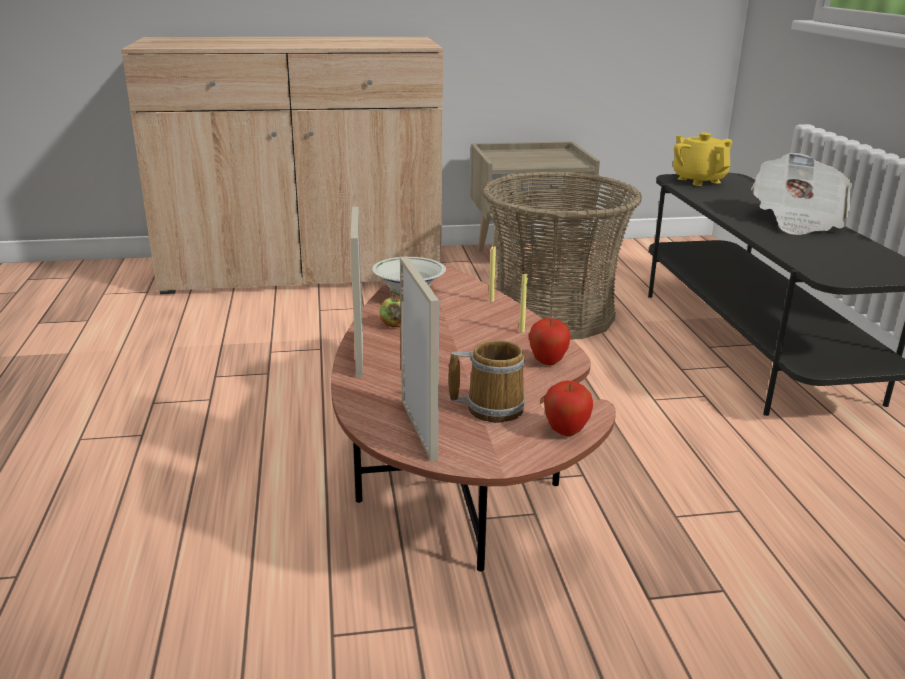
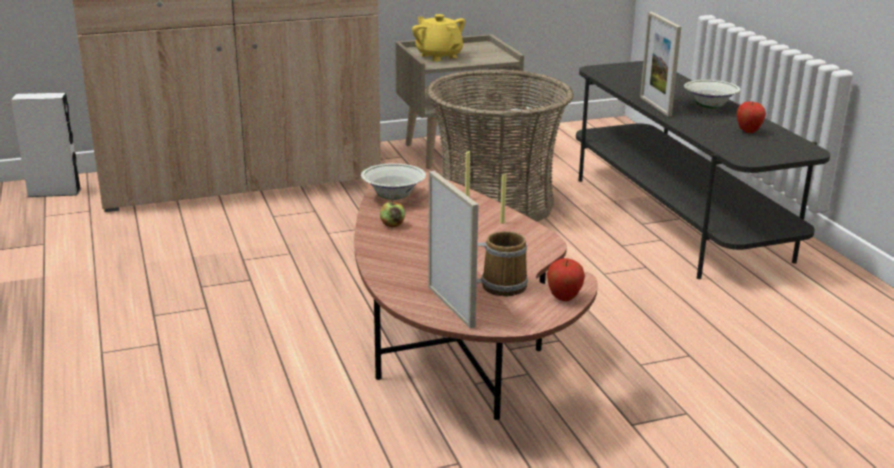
camera: 10 degrees left, 0 degrees up
(124, 272) = (54, 192): none -> white speaker
(359, 354) = (375, 252): picture frame -> picture frame (655, 106)
(547, 362) = (532, 246): apple -> apple (748, 132)
(698, 180) = (617, 71): yellow teapot -> yellow teapot (438, 56)
(796, 221) = (709, 107): newspaper -> white bowl

